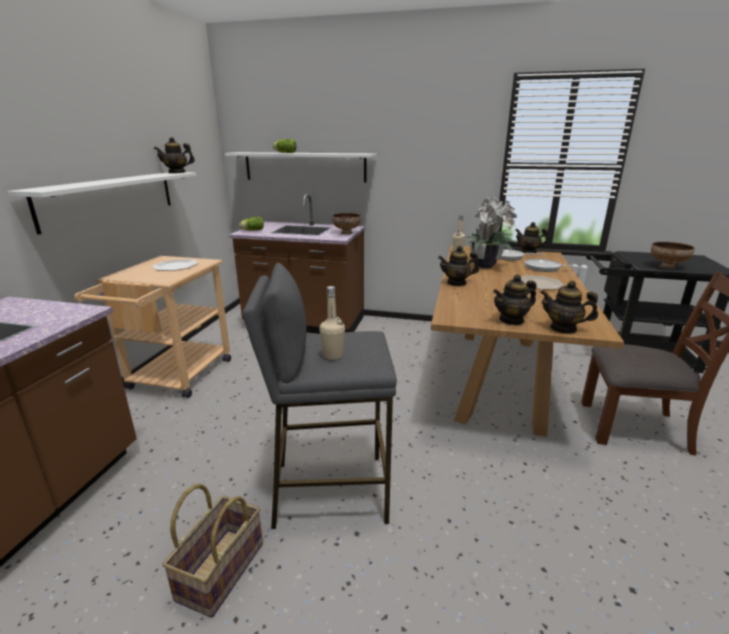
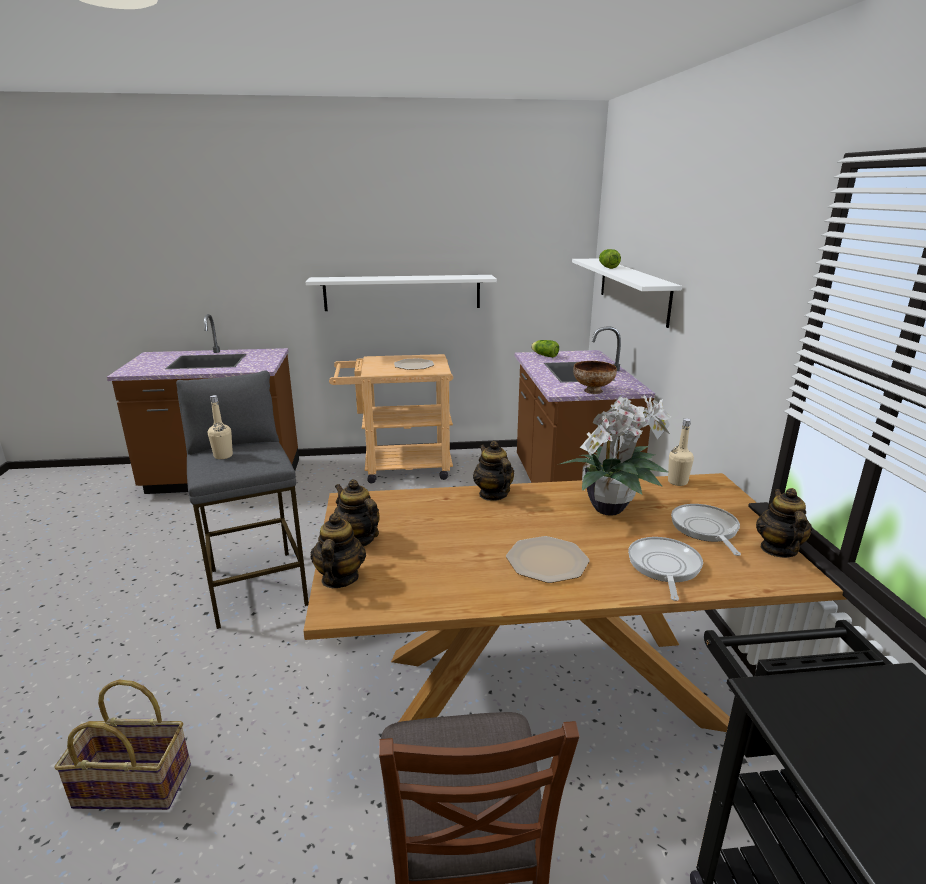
camera: 70 degrees right, 0 degrees up
(177, 172) = (482, 276): teapot -> none
(220, 569) = (175, 561): basket -> basket (134, 784)
(667, 266) = (814, 741): bowl -> none

